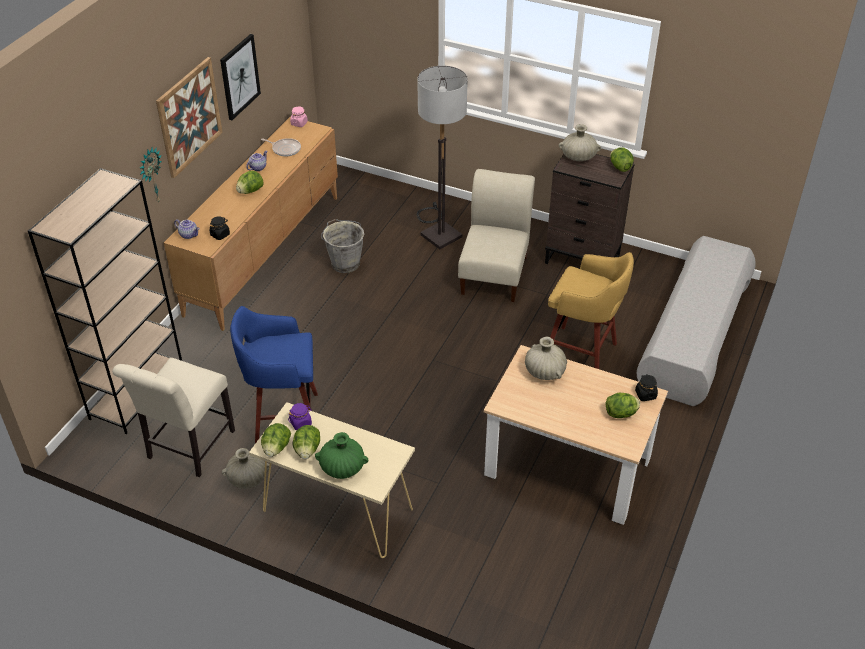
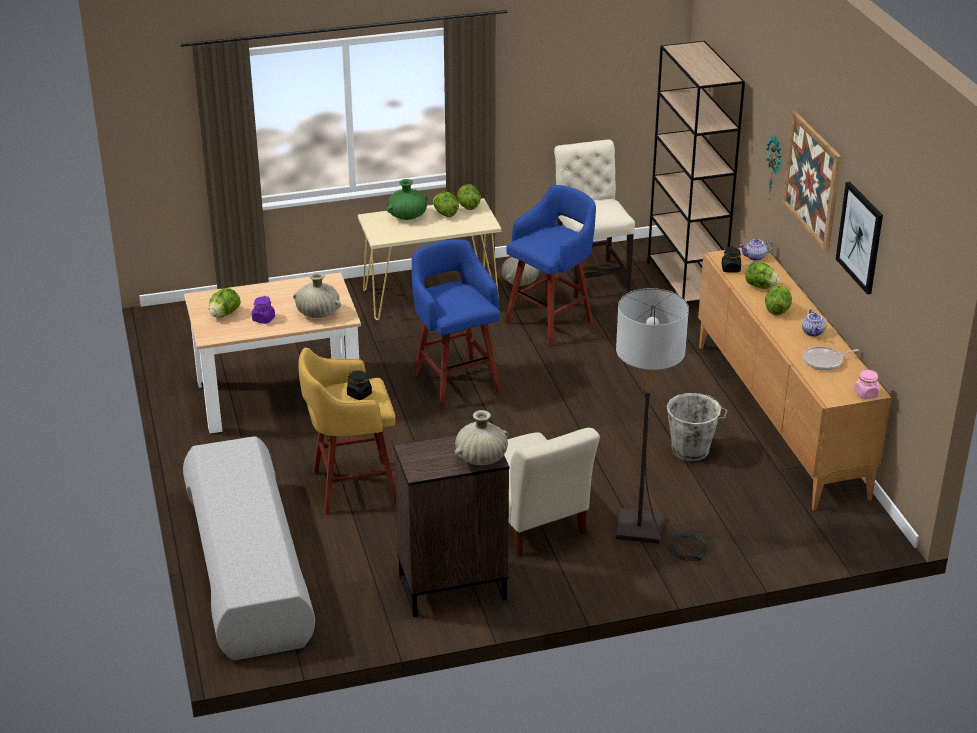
camera: 140 degrees right, 10 degrees down
(301, 423) = (472, 223): purple jar -> purple jar (263, 319)
(422, 401) = (455, 382): none -> blue stool
(620, 167) = (420, 469): lettuce -> lettuce (760, 286)
(645, 394) = (214, 335): black jar -> black jar (359, 394)

